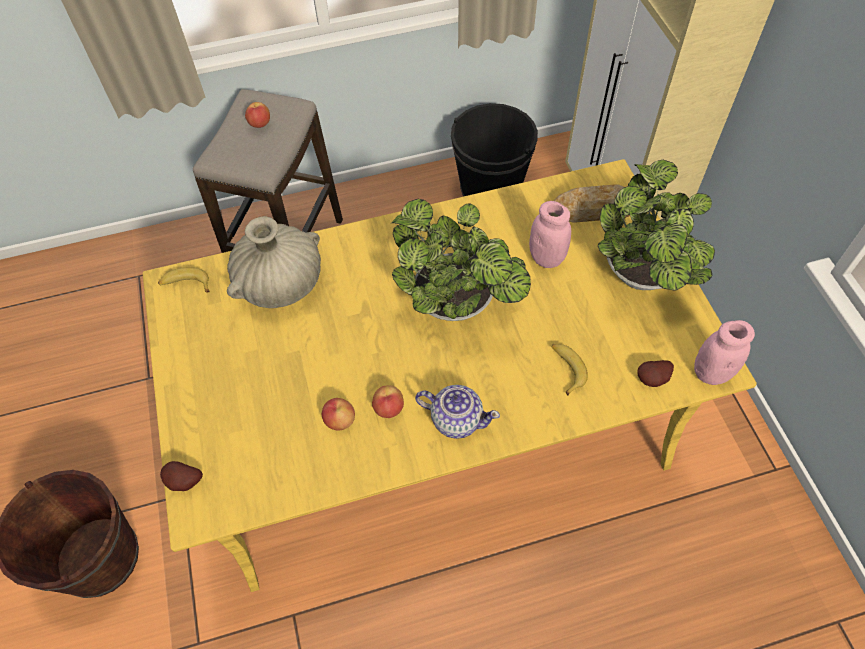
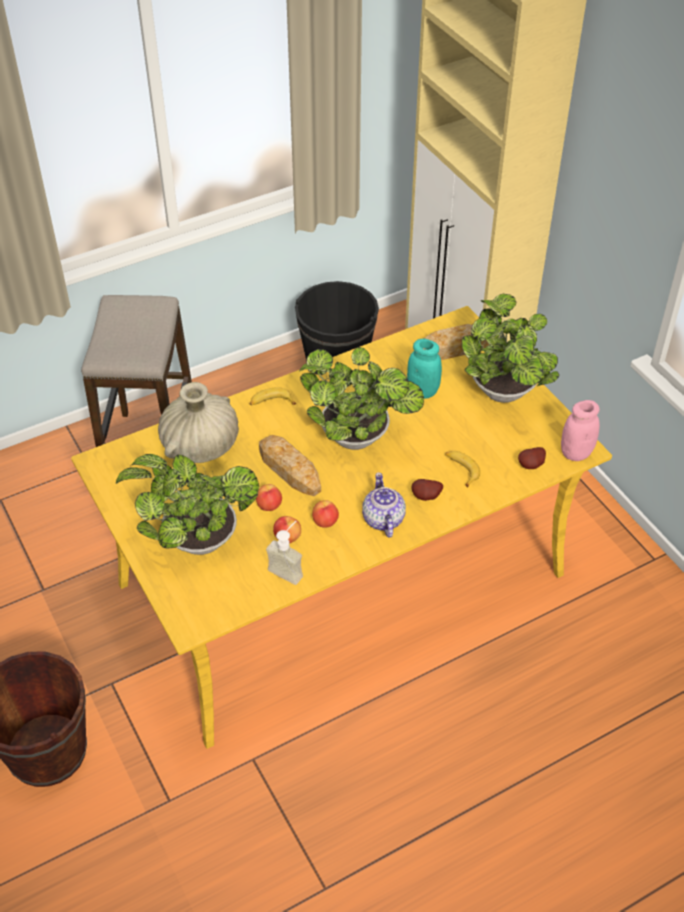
camera: 15 degrees left, 10 degrees down
(184, 482) = (171, 604): potato -> potato (426, 497)
(186, 284) = (115, 460): banana -> banana (271, 402)
(237, 402) = (195, 539): none -> potted plant
(260, 124) = (133, 322): apple -> apple (269, 506)
(330, 463) = (289, 568): none -> soap dispenser
(368, 331) = (289, 469): none -> bread
(456, 419) = (383, 520): teapot -> teapot turned 105 degrees counterclockwise
(546, 258) = (423, 391): pink jar -> turquoise jar

